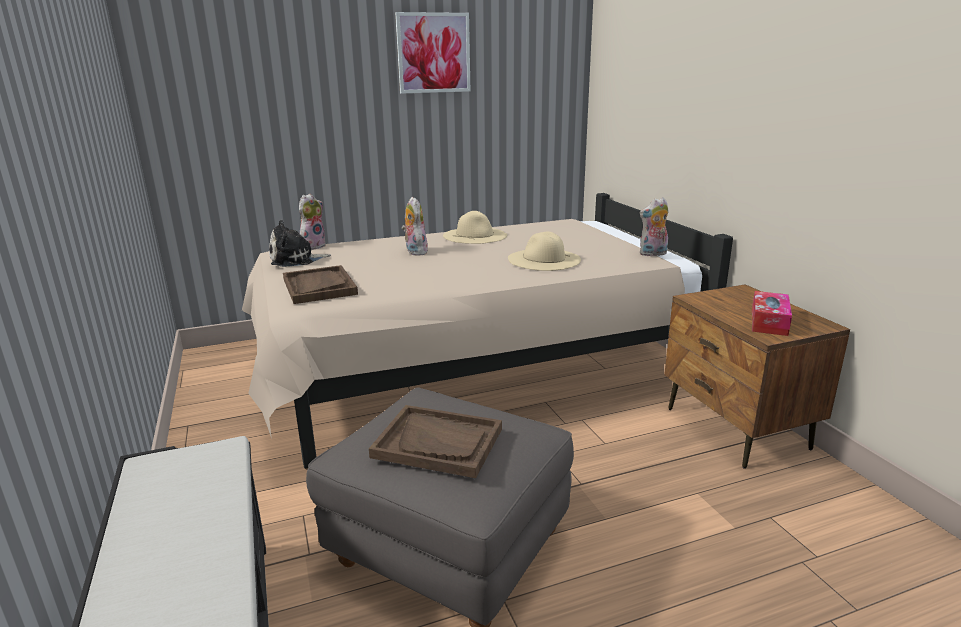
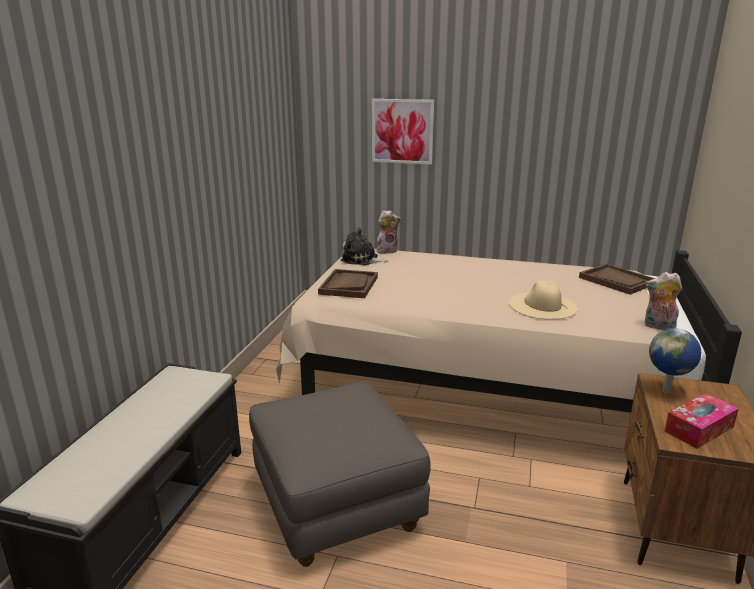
camera: 35 degrees right, 0 degrees up
(414, 252) = (449, 272): plush toy -> none
(433, 53) = (531, 100): picture -> picture (402, 131)
(438, 443) = (321, 422): brown tray -> brown tray (617, 281)
(475, 235) = (517, 268): beige hat -> none
(711, 302) = (667, 391): none -> globe

